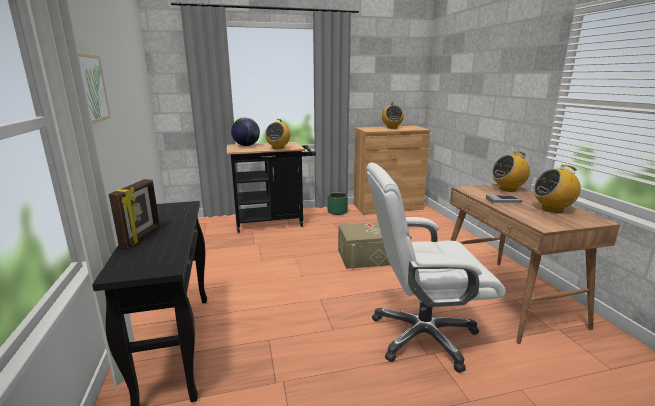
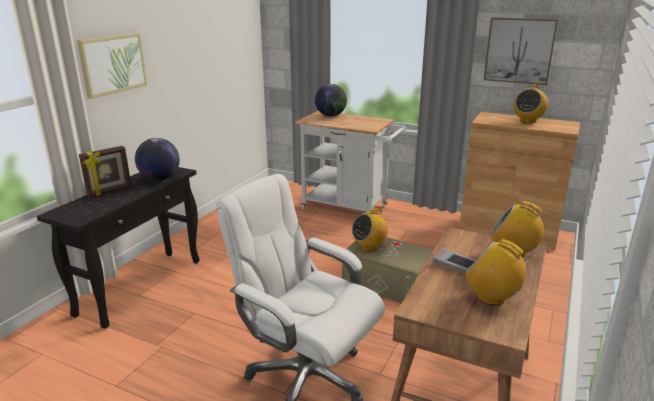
camera: 40 degrees right, 5 degrees up
(177, 214) = (160, 179): none -> globe
(273, 222) = (349, 208): black cart -> white cart
(278, 148) = (352, 125): radio -> radio (369, 246)
(337, 212) = (434, 217): green planter -> none
(375, 81) = (519, 50): none -> picture

